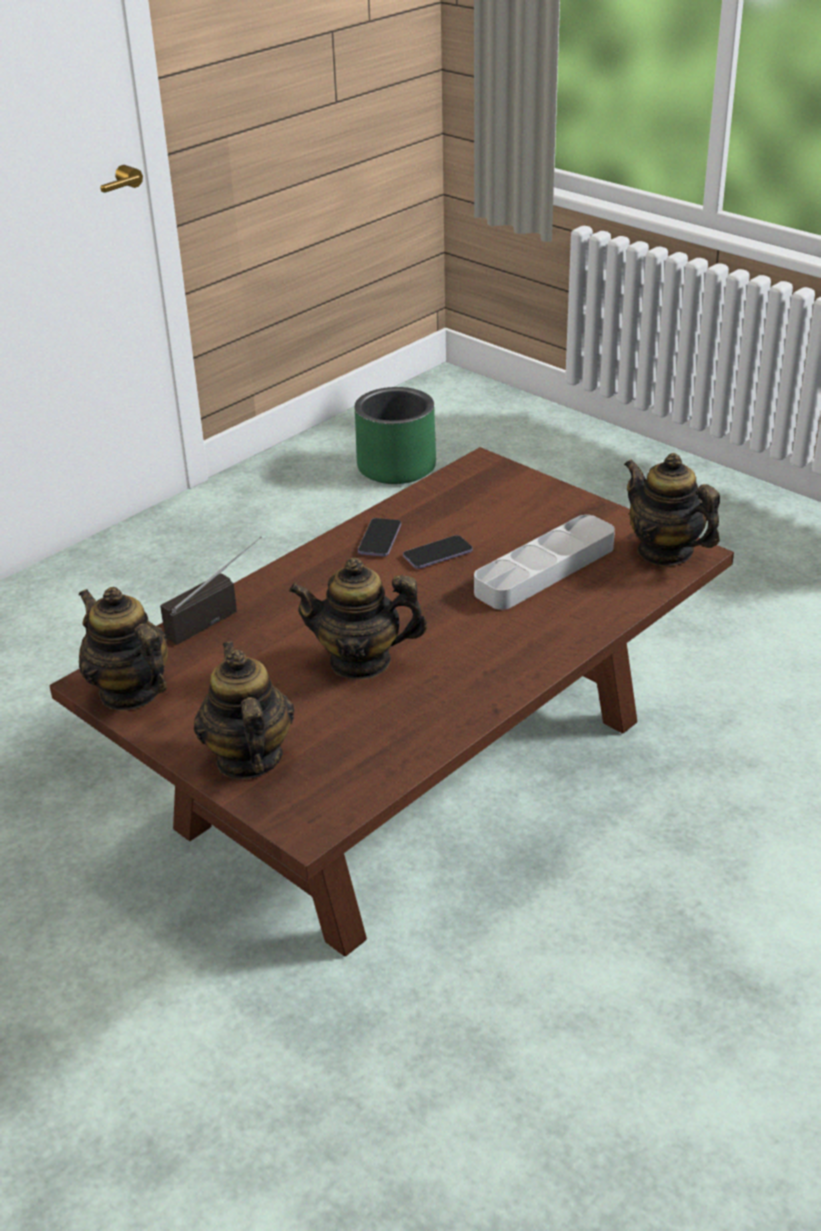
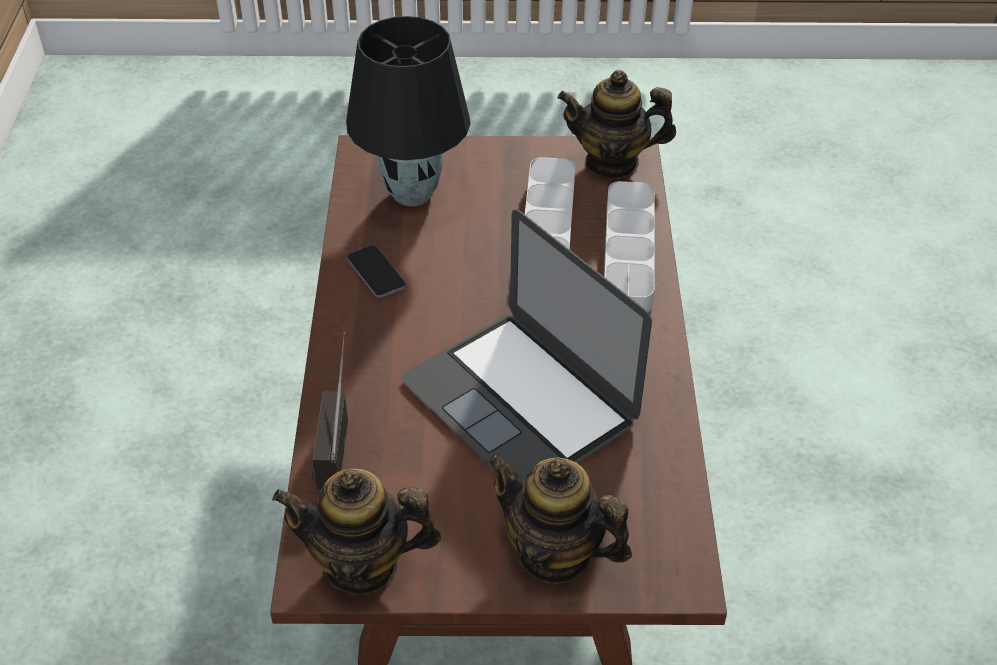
camera: 45 degrees left, 10 degrees up
(360, 661) = (519, 401): teapot -> laptop
(397, 467) = (128, 188): green planter -> none
(437, 554) = (445, 260): phone -> none
(477, 504) = (413, 193): none -> black table lamp
(583, 615) = (628, 254): none -> grey tray

